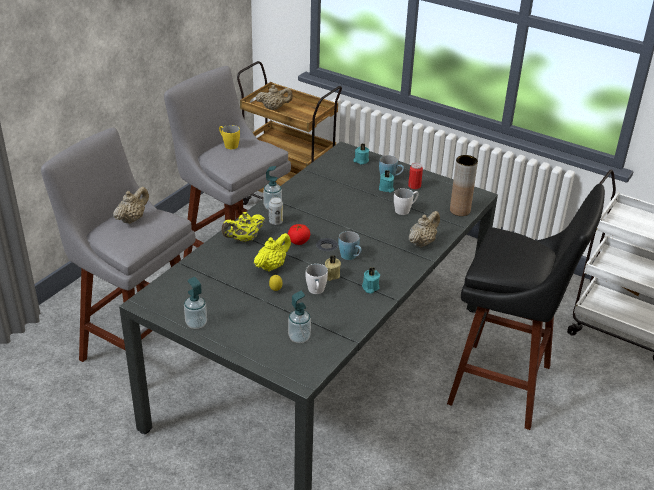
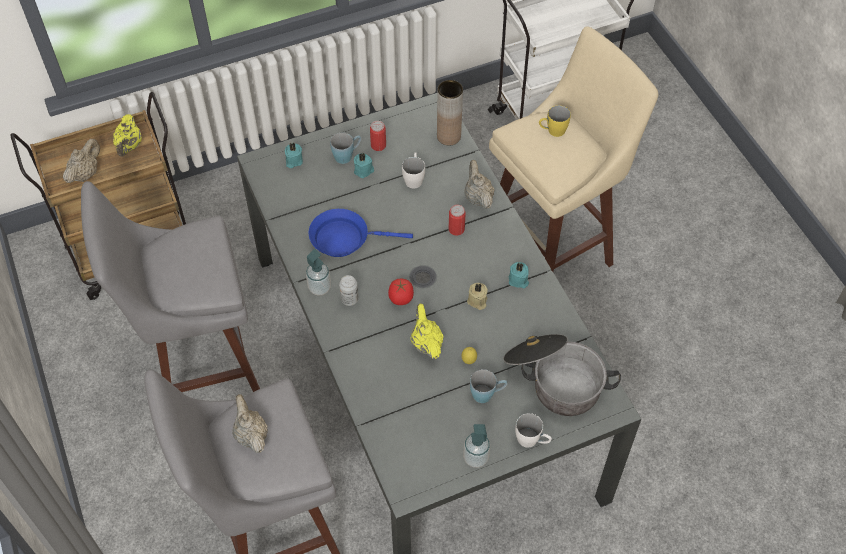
camera: 55 degrees left, 20 degrees up
(228, 145) = (166, 264): yellow mug -> yellow mug (552, 131)
(244, 239) = (360, 344): yellow teapot -> yellow teapot (129, 146)
(299, 337) = (554, 379): soap dispenser -> cooking pot
(316, 292) = (494, 328): white mug -> white mug (532, 441)
(322, 202) = (345, 238): none -> blue frying pan
(351, 257) = (459, 268): blue mug -> blue mug (487, 394)
(383, 243) = (456, 229): none -> can
(504, 386) = (552, 247): black stool -> beige stool

